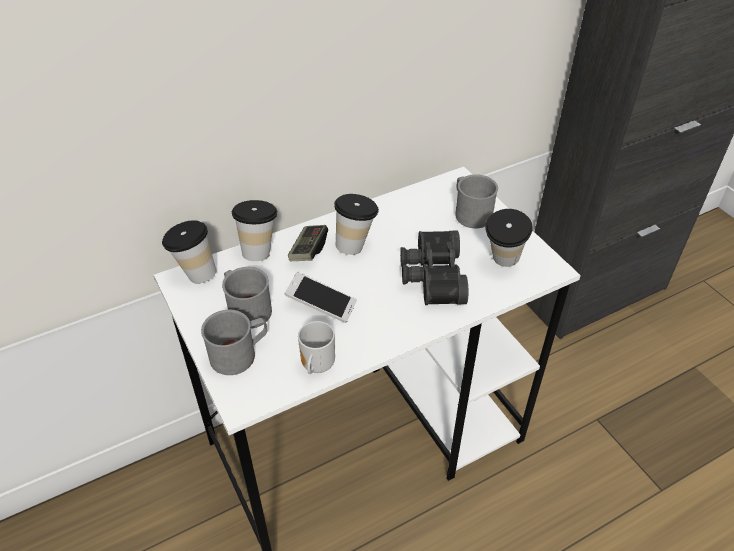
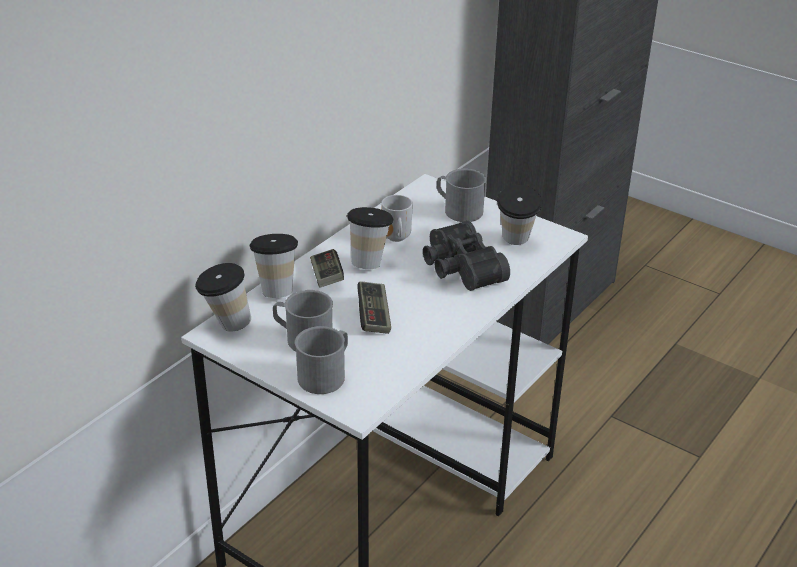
camera: 25 degrees left, 10 degrees down
(316, 366) = (406, 363): mug -> mug (395, 239)
(321, 304) = (374, 316): phone -> game controller

